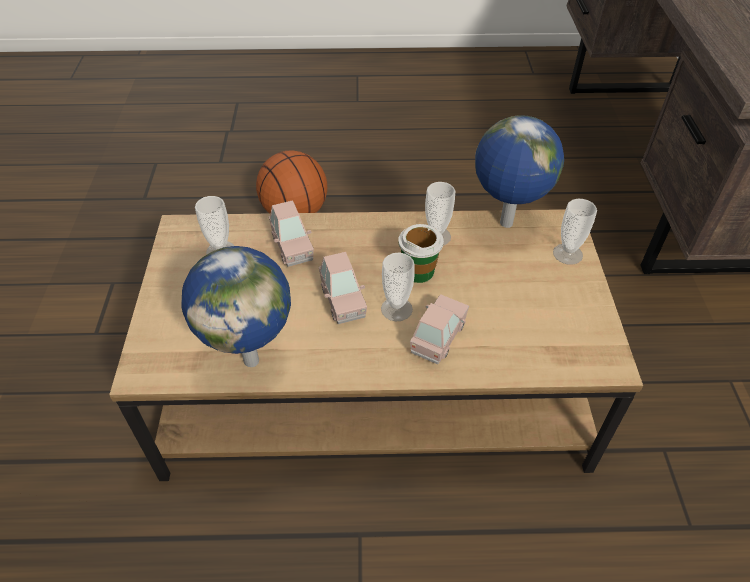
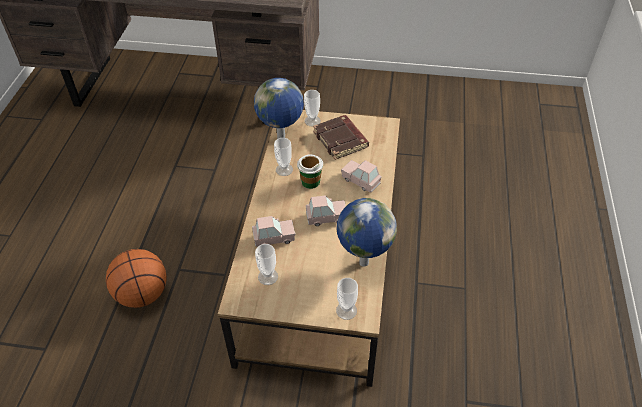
camera: 80 degrees left, 0 degrees up
(396, 309) = (337, 195): cup -> cup (346, 310)
(534, 299) = (341, 140): none -> brown book

